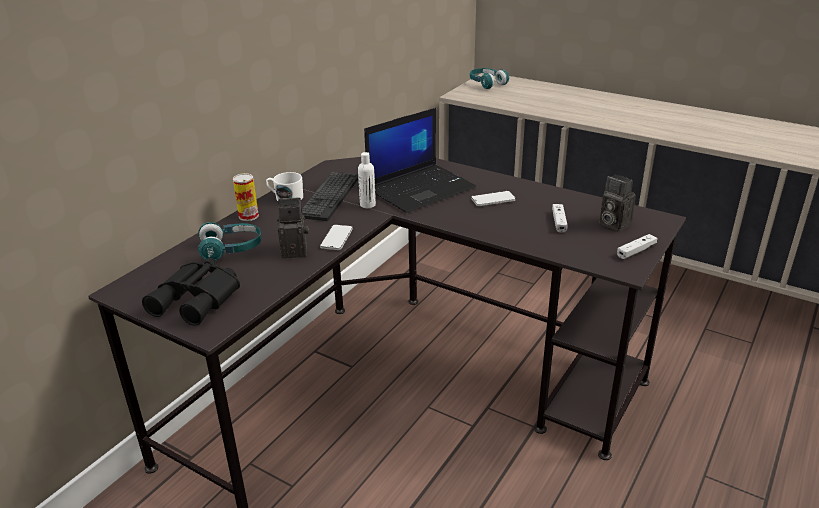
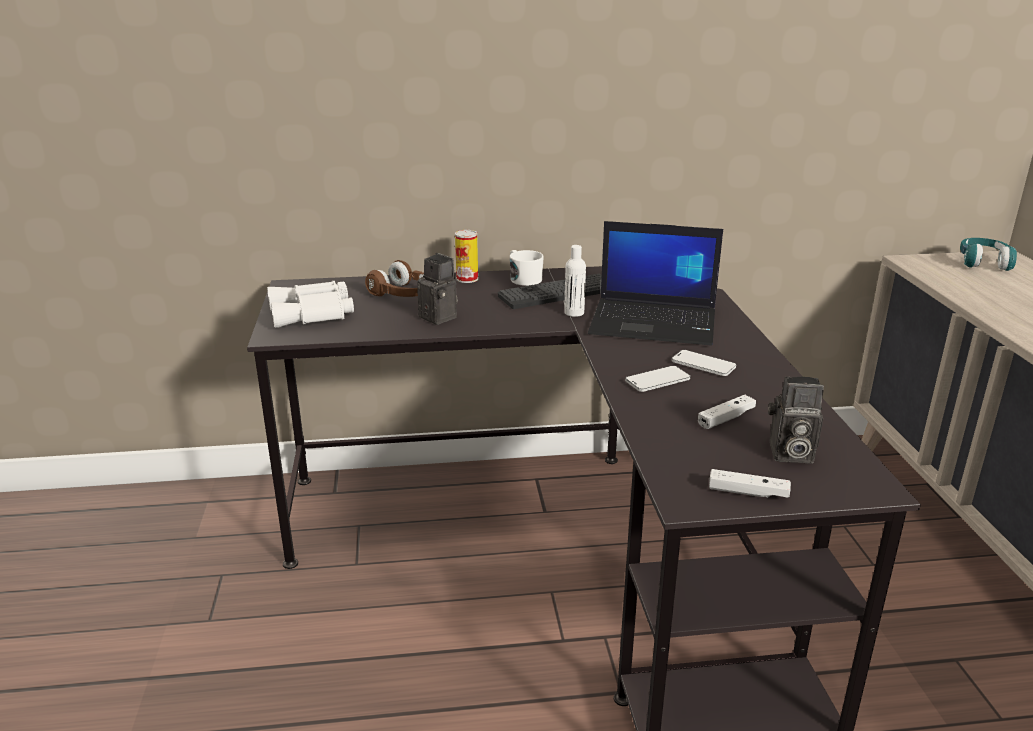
camera: 50 degrees right, 5 degrees down
(198, 299) = (313, 314): black binoculars -> white binoculars
(231, 249) = (403, 295): turquoise headphones -> brown headphones
(336, 239) = (488, 324): phone -> phone (657, 381)
(612, 224) = (788, 454): camera -> camera turned 90 degrees counterclockwise

